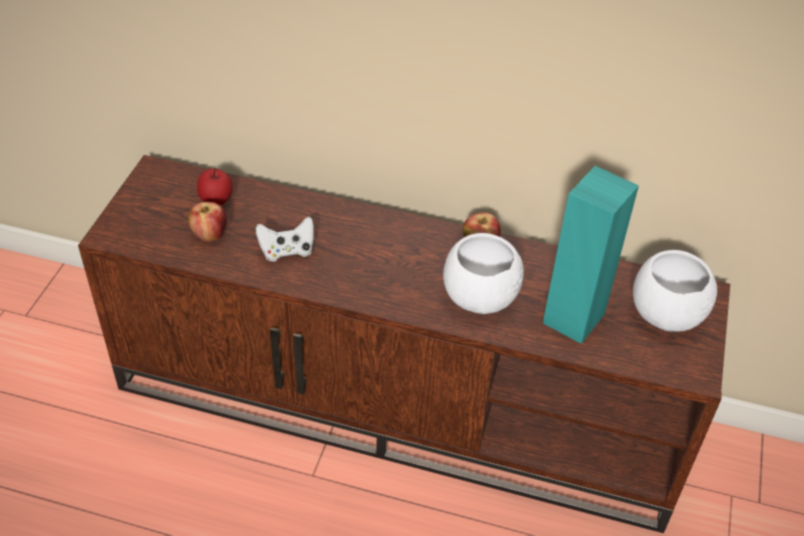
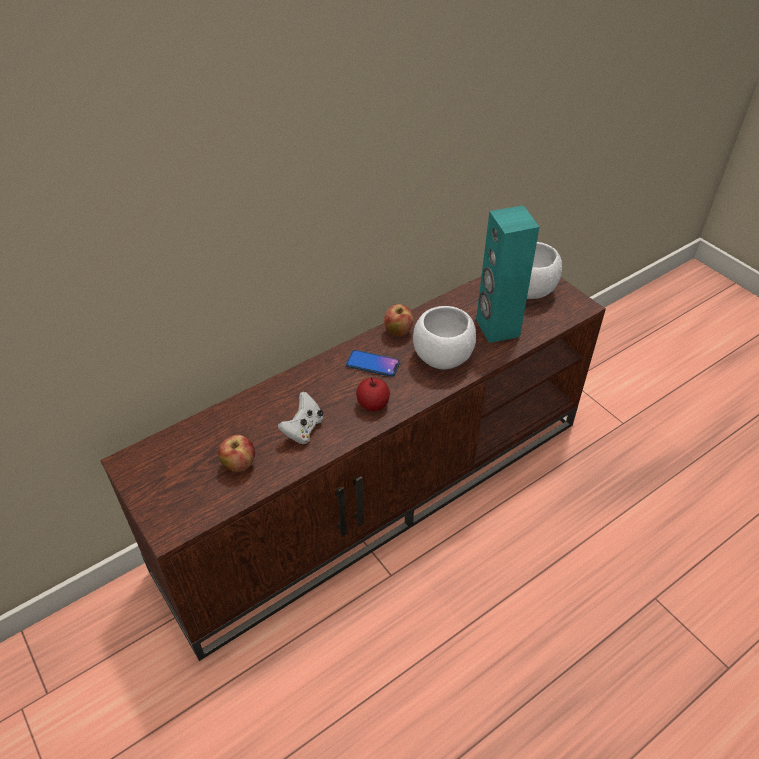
camera: 50 degrees left, 0 degrees up
(216, 199) = (205, 441): apple -> apple (373, 404)
(415, 252) = (372, 364): none -> phone

